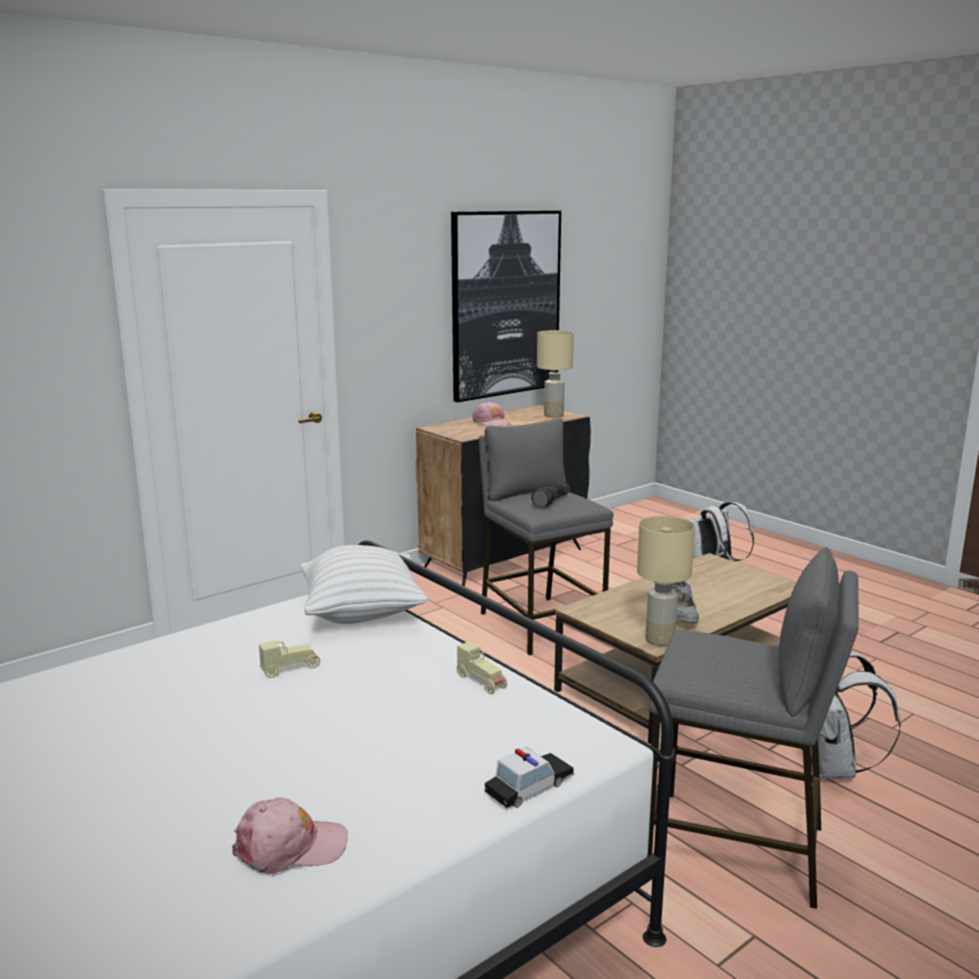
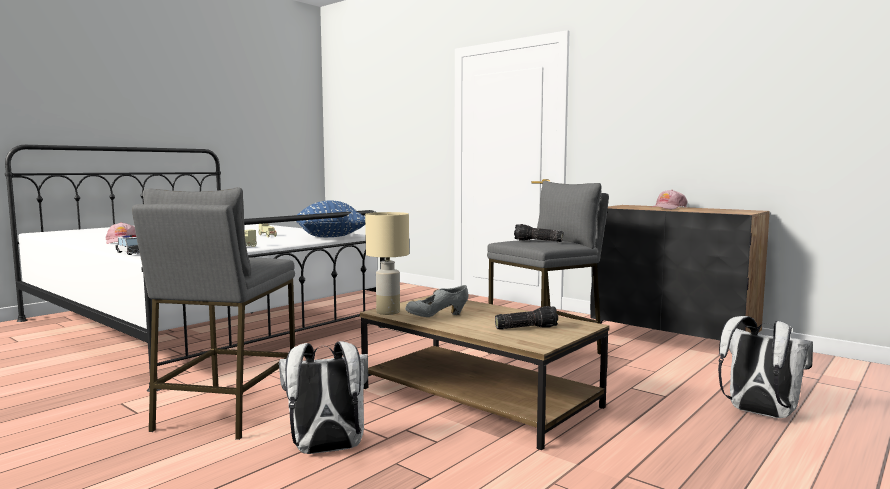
camera: 80 degrees right, 10 degrees down
(362, 613) = (330, 237): white pillow -> blue pillow
(505, 304) = (731, 107): picture -> none
(554, 415) = (730, 211): beige table lamp -> none
(724, 583) = (526, 328): none -> flashlight

